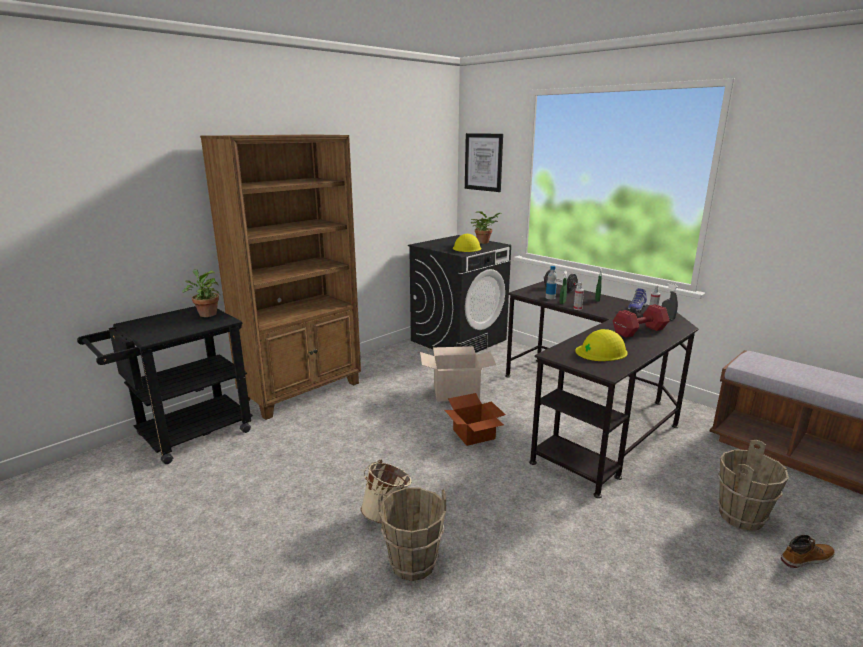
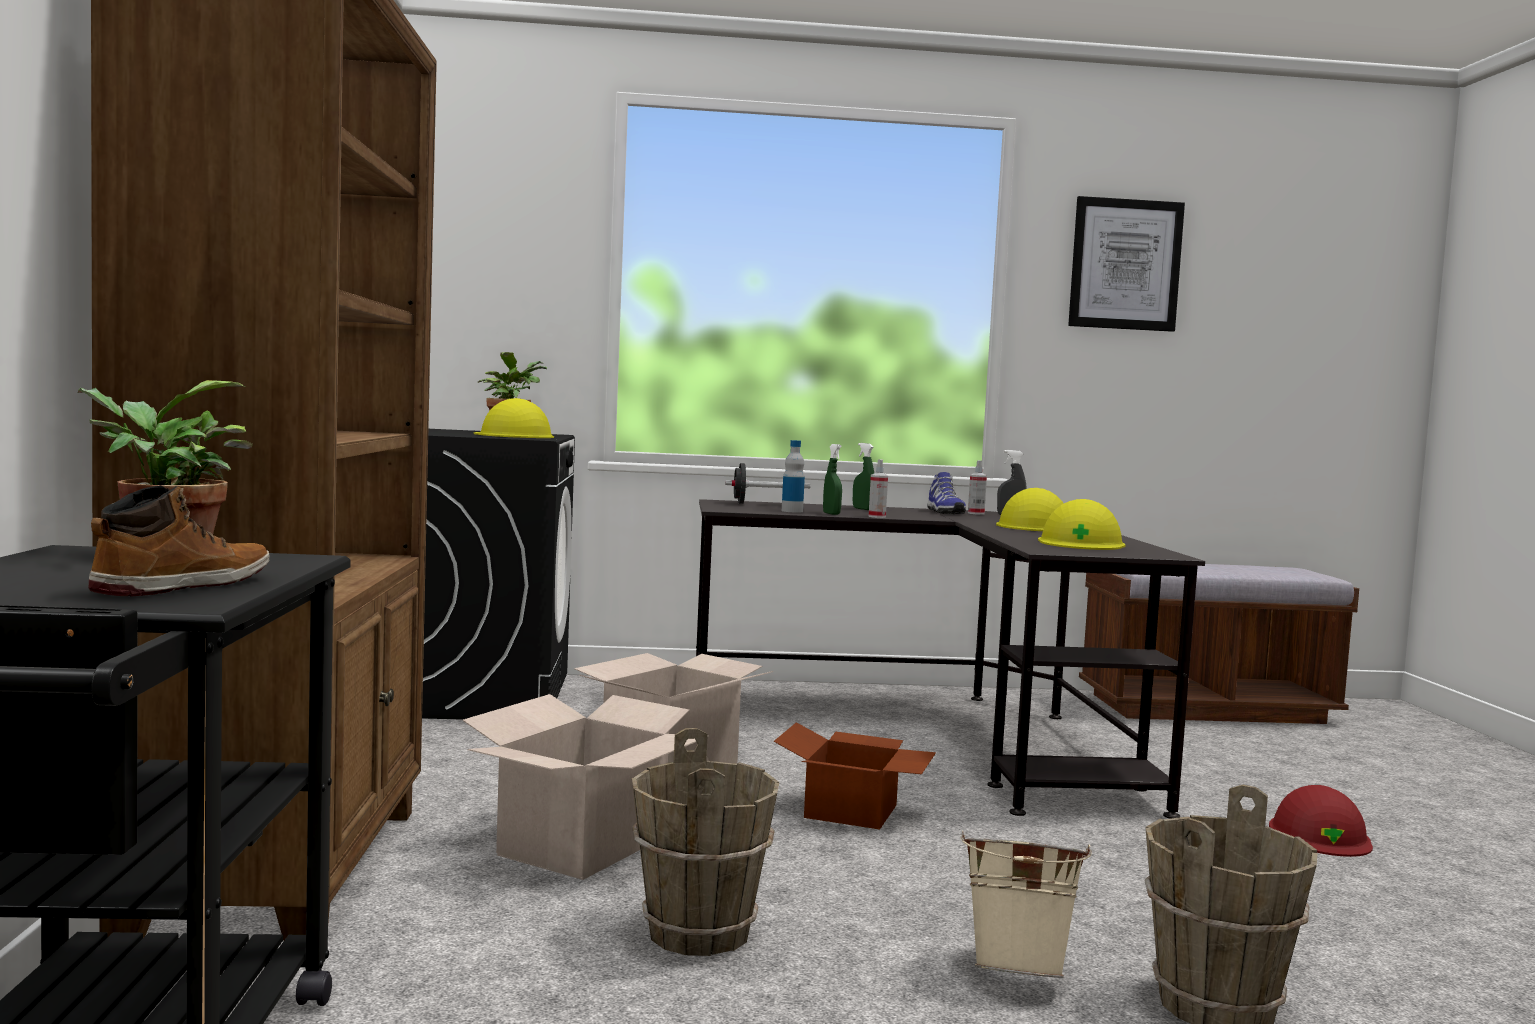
camera: 50 degrees left, 15 degrees down
(373, 412) = (581, 846): none -> cardboard box
(483, 162) = (480, 243): picture -> picture (1125, 264)
(638, 331) = (1034, 526): red dumbbell -> yellow hard hat
(650, 540) = (1320, 835): none -> red hard hat
(741, 517) = (1314, 778): brown bucket -> brown bucket (700, 933)
(805, 558) = (1427, 790): boot -> boot (182, 586)

